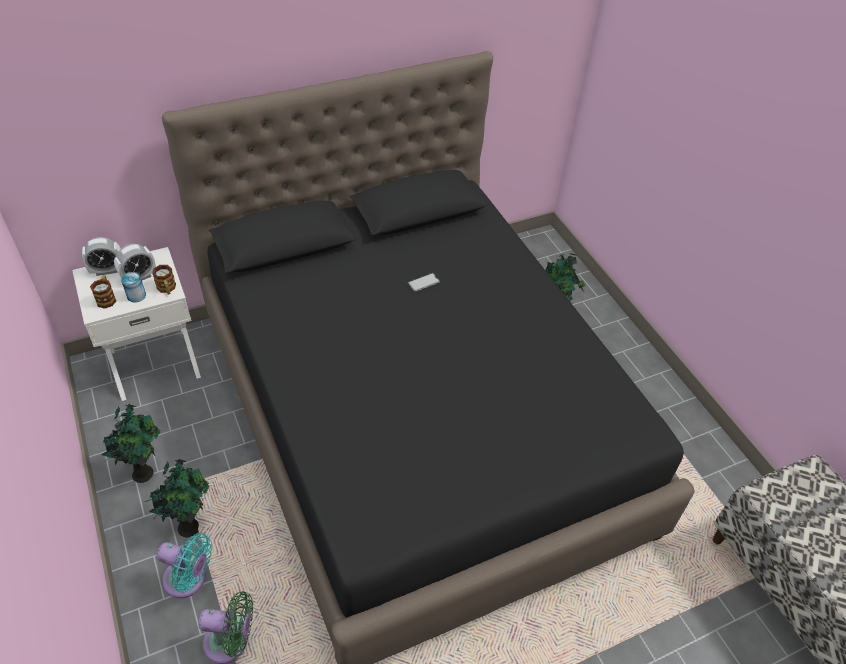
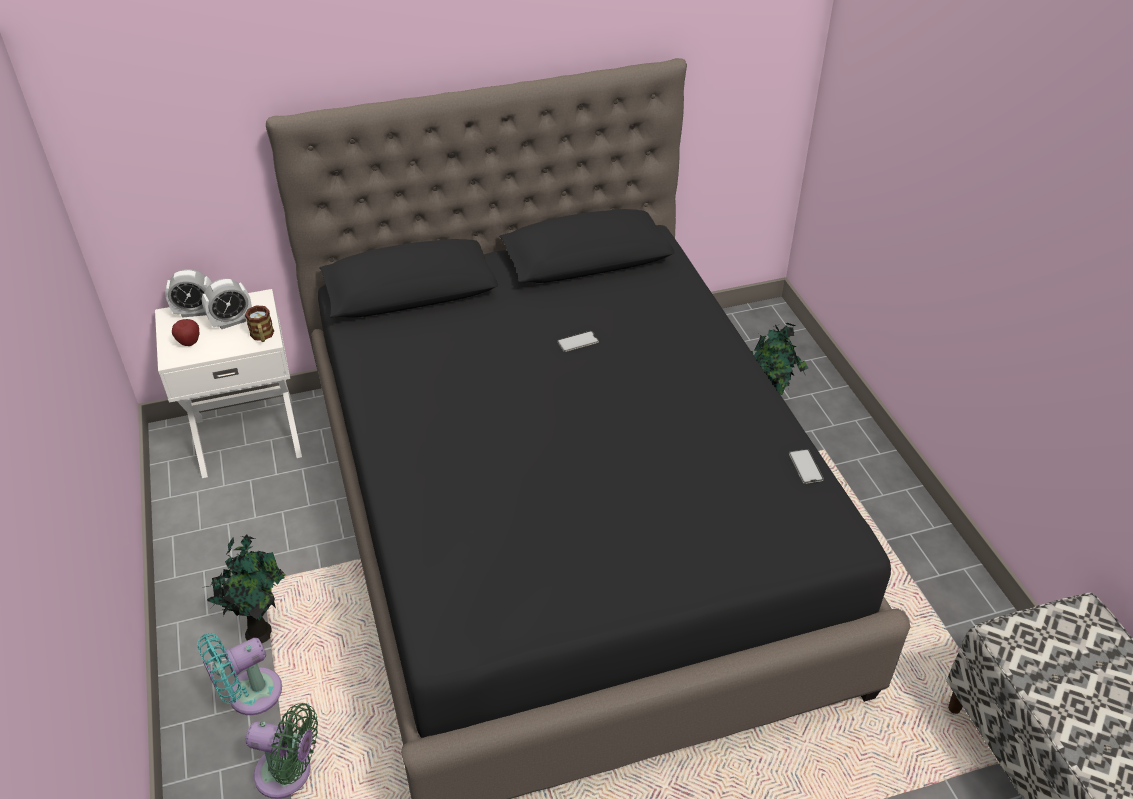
camera: 10 degrees right, 5 degrees down
(106, 298) = (189, 343): mug -> apple
(136, 295) = (224, 342): can -> none
(143, 472) = (214, 563): potted plant -> none
(188, 580) = (249, 695): turquoise fan -> turquoise fan turned 120 degrees clockwise
(612, 376) = (805, 466): none -> phone

